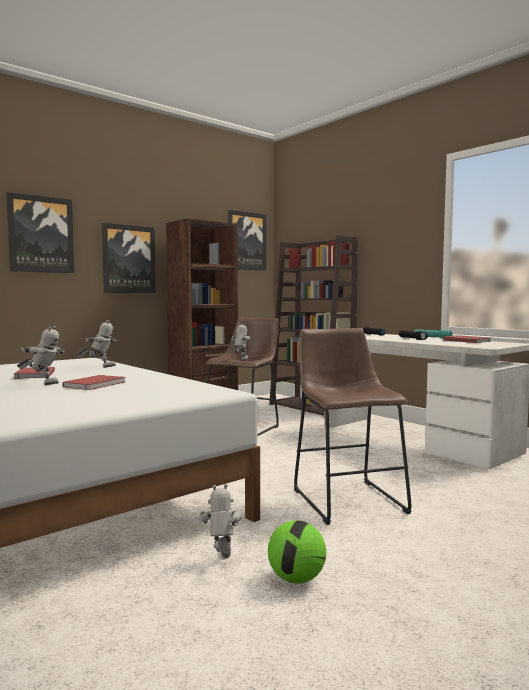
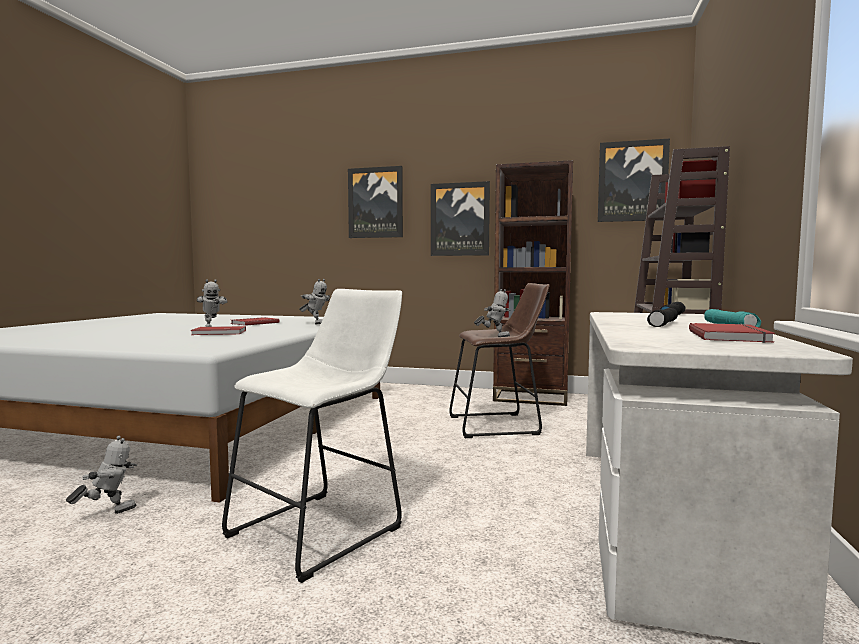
camera: 55 degrees right, 0 degrees up
(296, 579) = (67, 556): football -> none
(346, 498) = (323, 528): brown stool -> white stool

